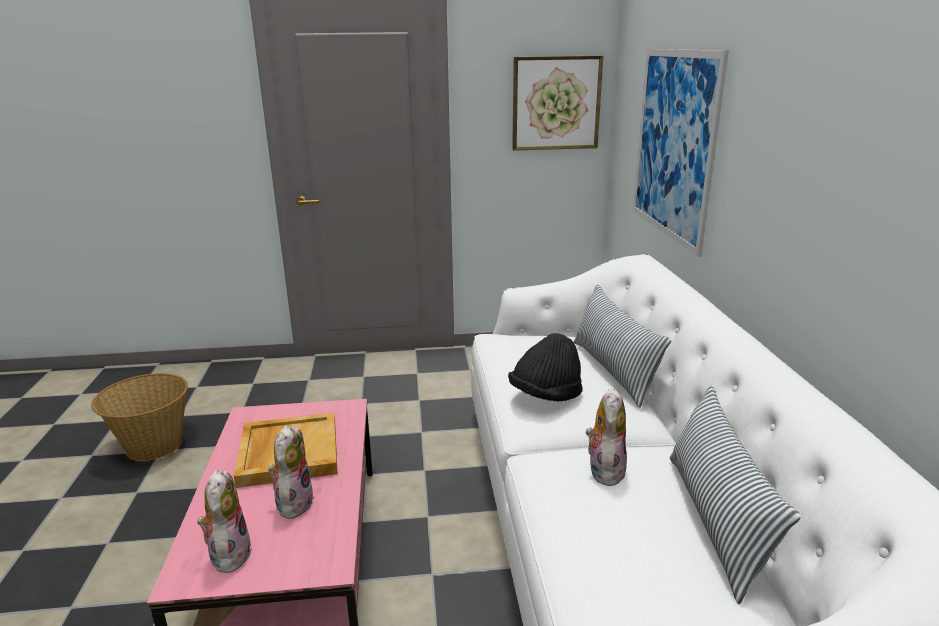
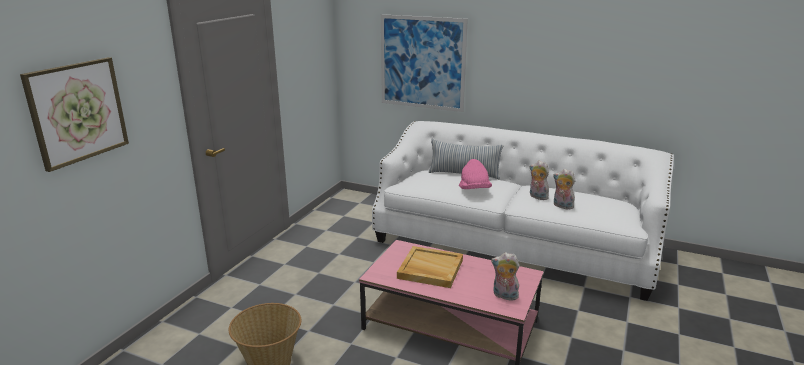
camera: 60 degrees left, 0 degrees up
(293, 502) = (477, 274): plush toy -> plush toy (562, 206)
(545, 395) = (474, 190): black hat -> pink hat
(556, 103) = (316, 49): picture -> picture (77, 112)
(715, 521) = (576, 191): pillow -> none

